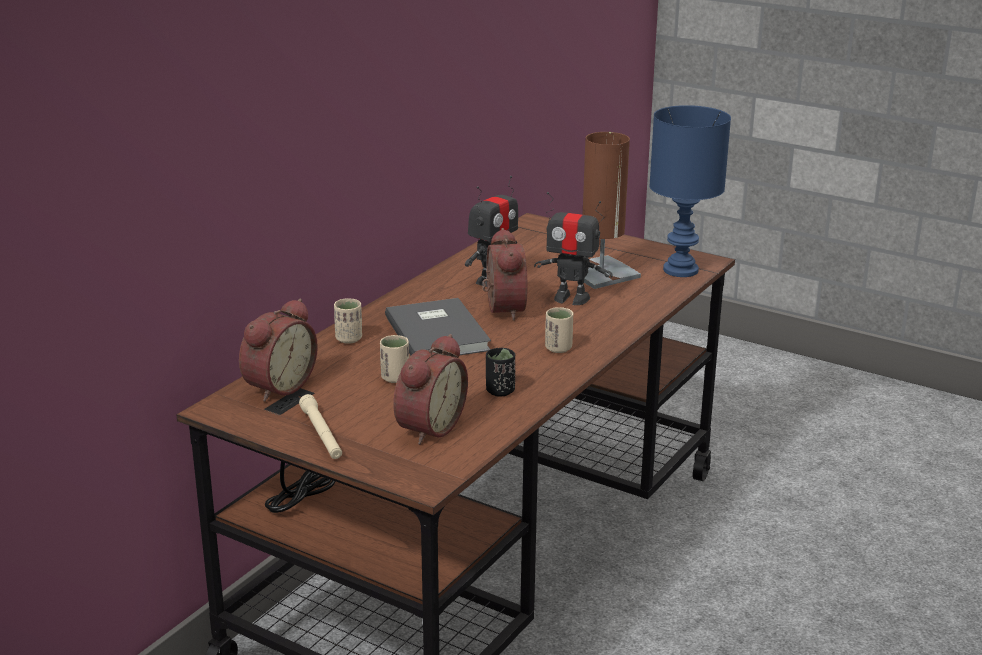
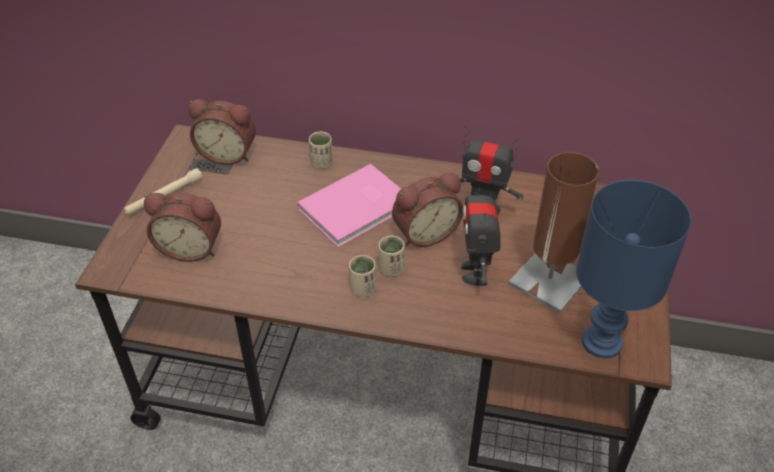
camera: 70 degrees right, 20 degrees up
(395, 378) = (265, 207): beige cup -> beige cup (391, 269)
(439, 332) = (358, 208): grey book -> pink book
(500, 391) = (265, 272): black cup -> none

